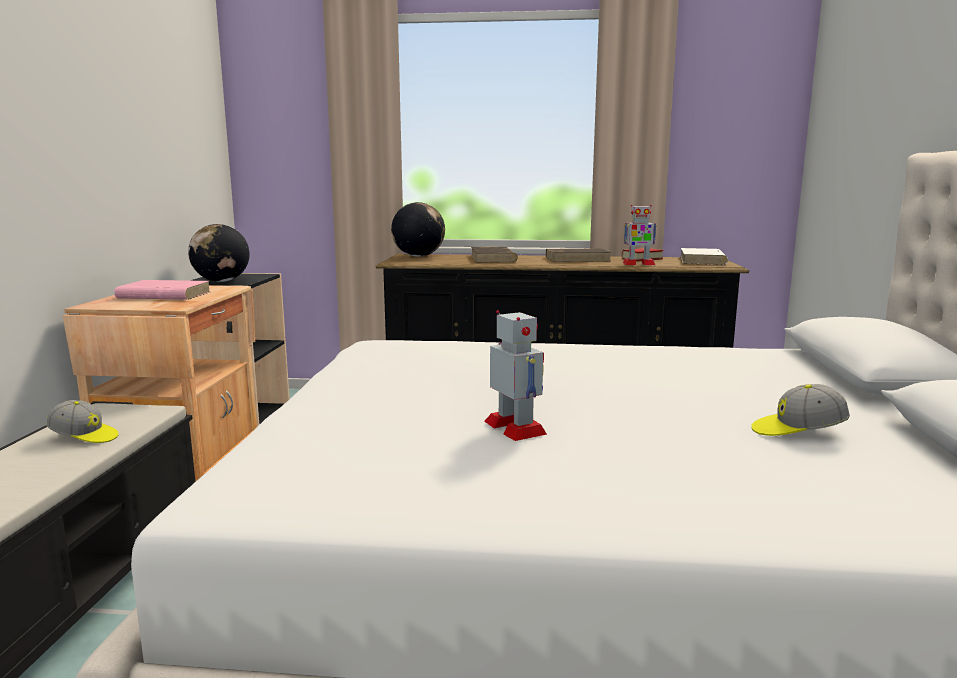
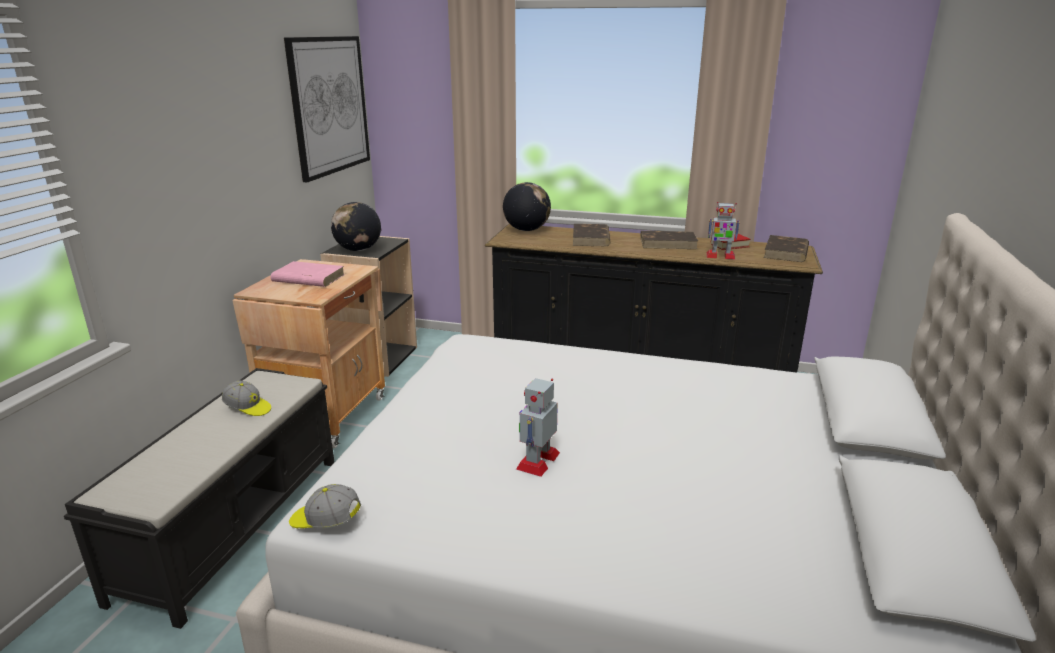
camera: 10 degrees right, 10 degrees up
(187, 118) = (329, 105): none -> picture
(515, 428) = (538, 460): toy robot -> toy robot turned 135 degrees counterclockwise
(702, 260) = (786, 252): white book -> brown book
(797, 431) = (754, 486): cap -> cap (325, 521)

